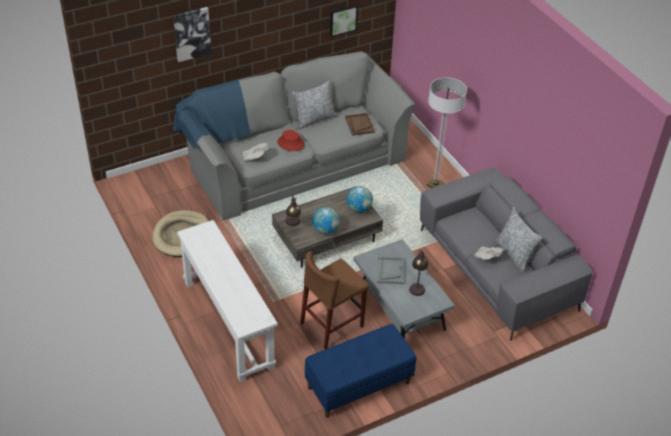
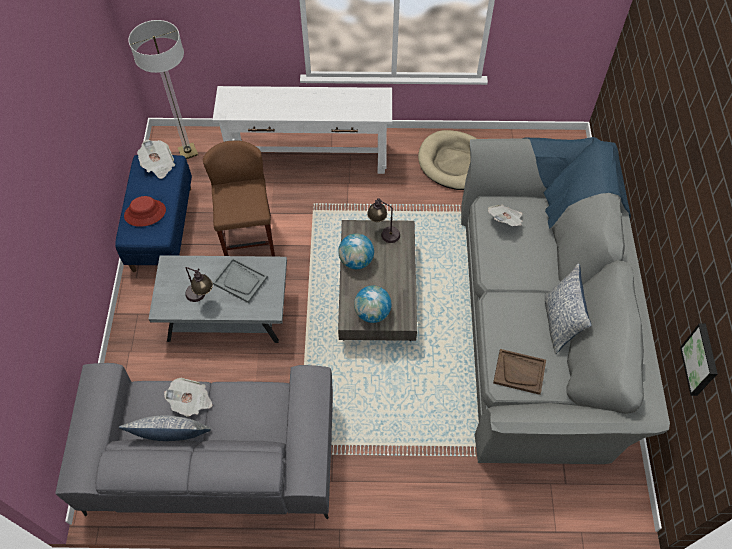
camera: 120 degrees right, 15 degrees up
(192, 33) = (663, 96): picture -> none
(291, 143) = (515, 270): red hat -> red hat (145, 213)
(326, 368) = (158, 165): none -> newspaper
(435, 185) = (407, 475): floor lamp -> floor lamp (188, 152)

